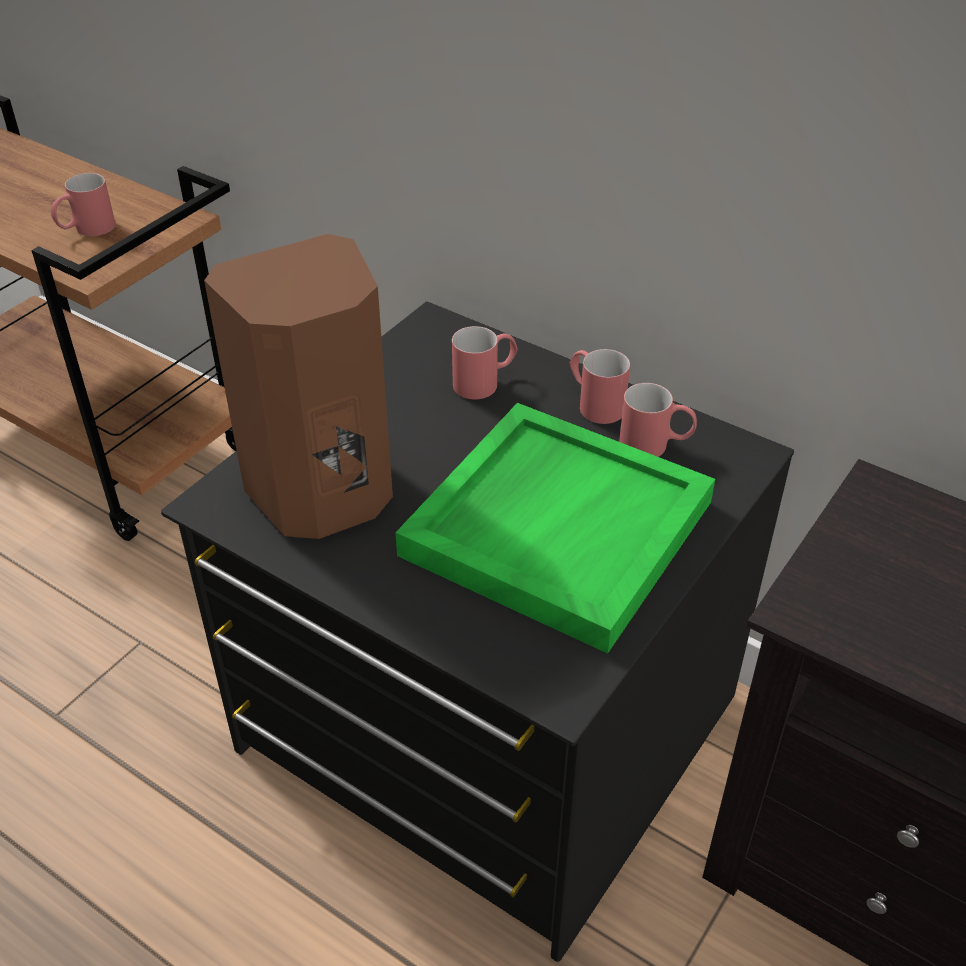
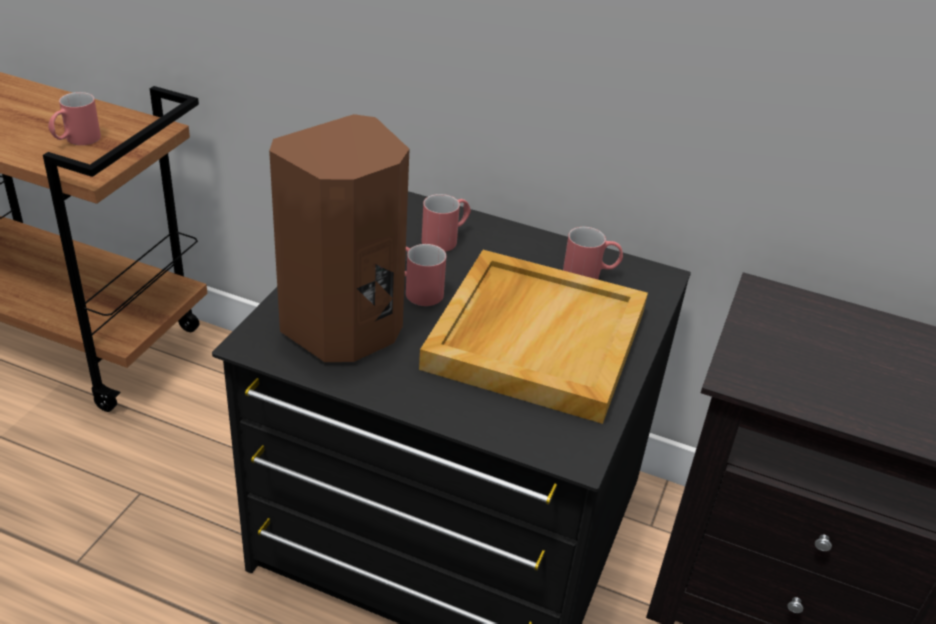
camera: 15 degrees left, 5 degrees down
(556, 526) = (535, 338): green tray -> beige tray
(594, 403) = (534, 249): red mug -> red mug (417, 290)

